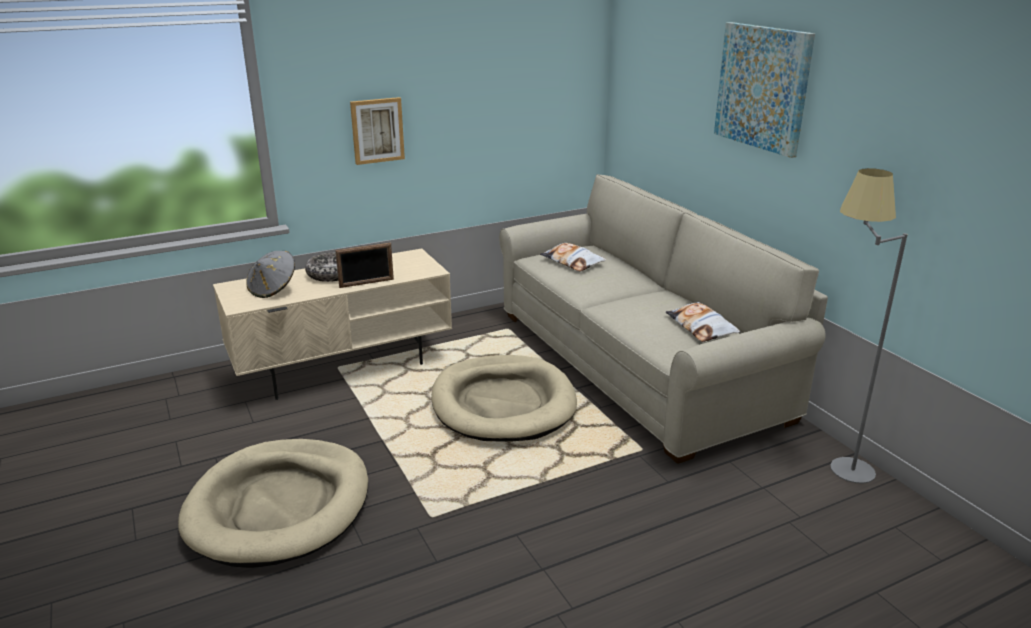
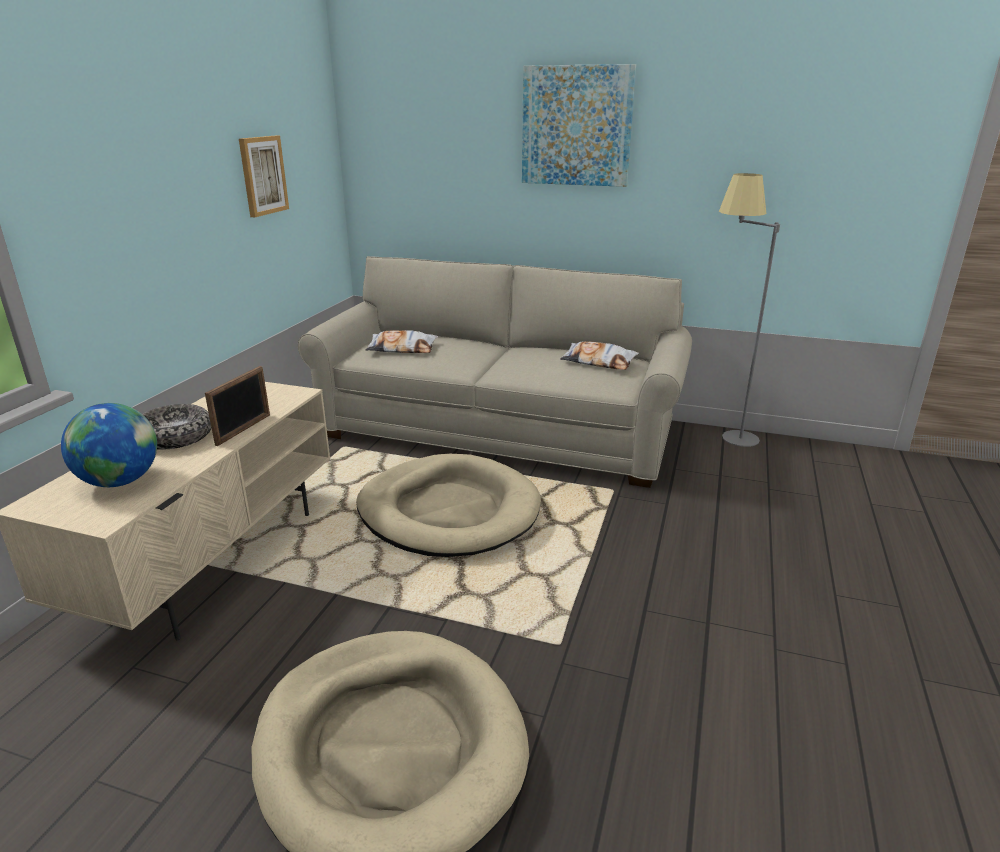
camera: 45 degrees left, 0 degrees up
(273, 289) = (120, 481): grey hat -> globe
(377, 130) = (149, 227): picture -> picture (262, 175)

